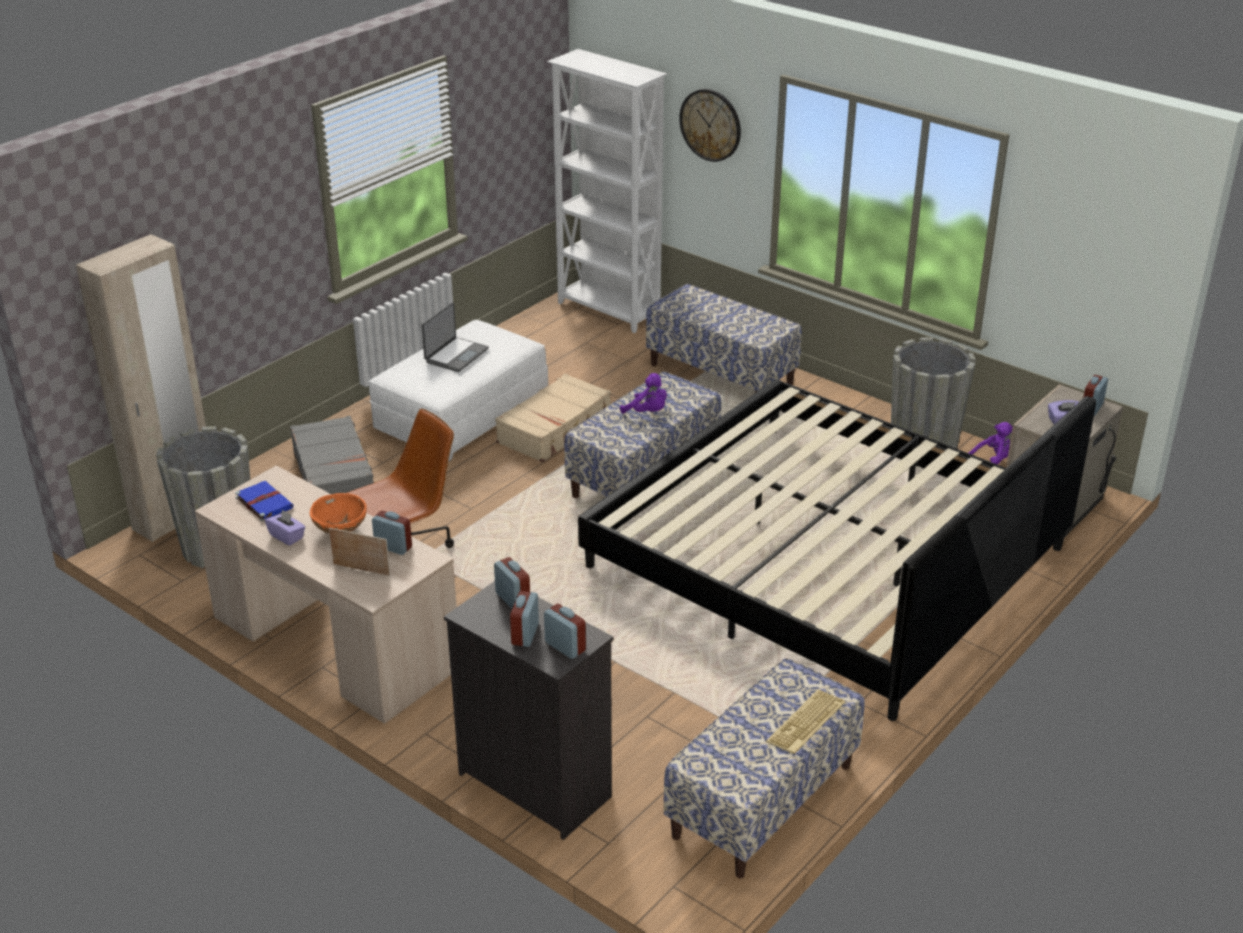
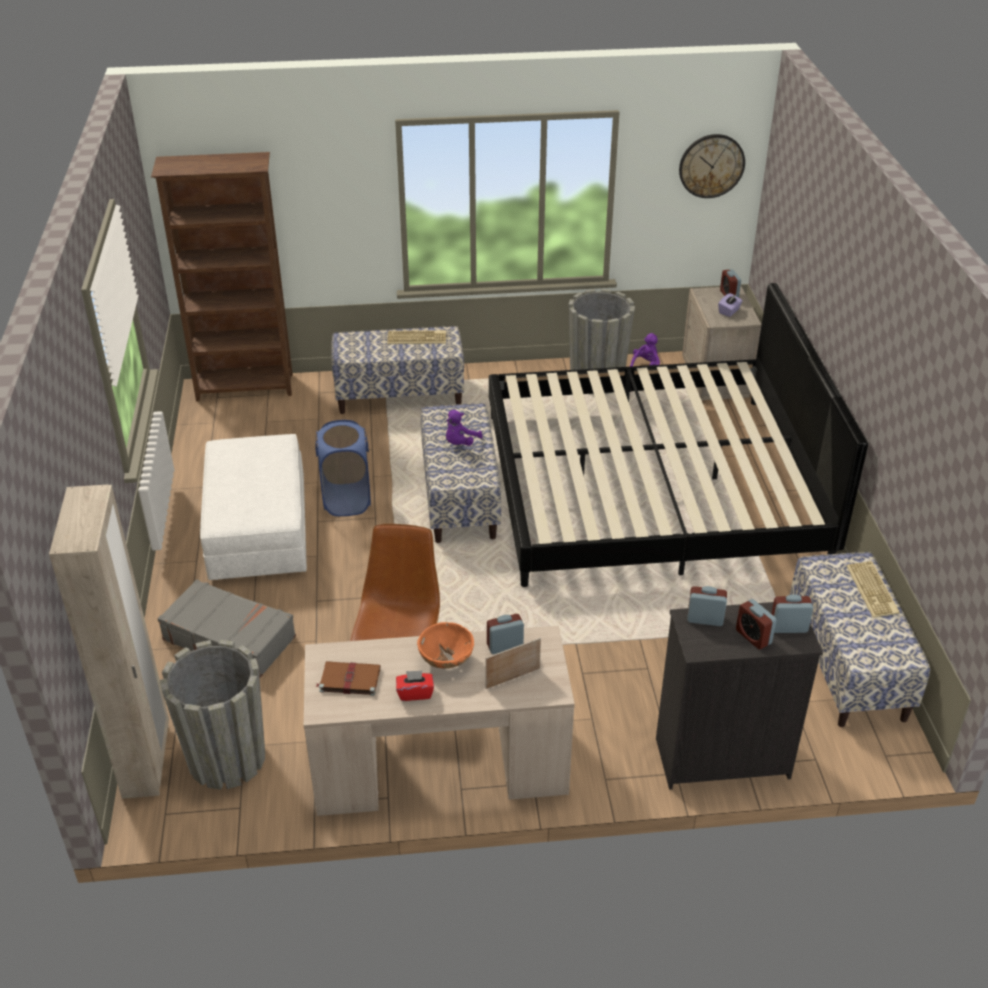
camera: 45 degrees left, 5 degrees up
(263, 502) = (349, 680): blue book -> brown book
(287, 536) = (415, 693): purple tissue box -> red tissue box
(455, 355) = (246, 477): laptop -> none
(555, 429) = (346, 500): beige suitcase -> blue laundry basket
(608, 311) = (246, 388): white bookcase -> brown bookcase
(647, 412) = (460, 443): purple plush toy -> purple plush toy turned 135 degrees clockwise
(710, 125) = (324, 185): wall clock -> wall clock (711, 165)
(749, 318) = (417, 337): none -> keyboard

